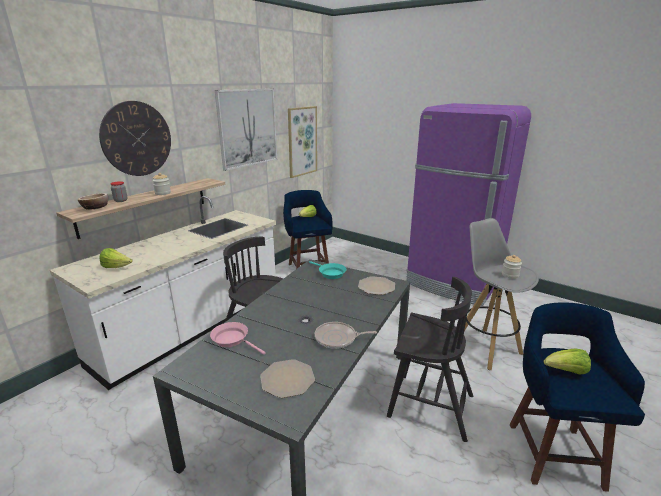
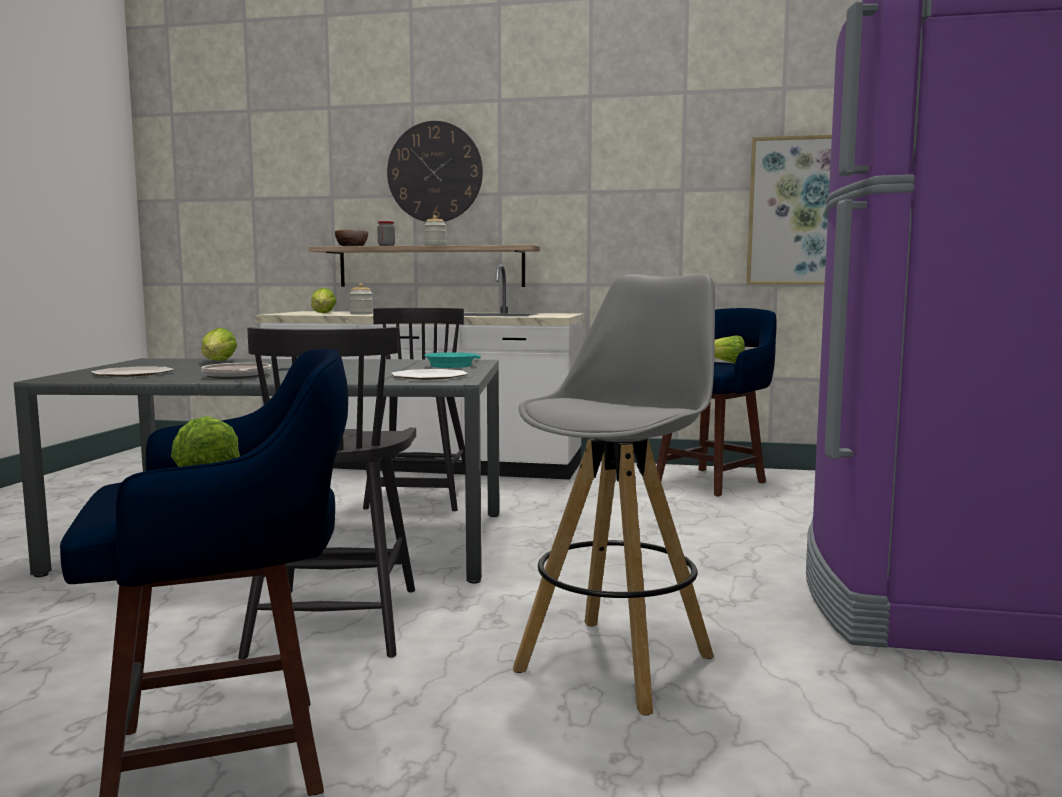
camera: 65 degrees right, 15 degrees down
(233, 340) = (218, 361): pink frying pan -> lettuce
(247, 128) = (638, 171): picture -> none
(510, 275) = (608, 408): jar -> jar (361, 314)

